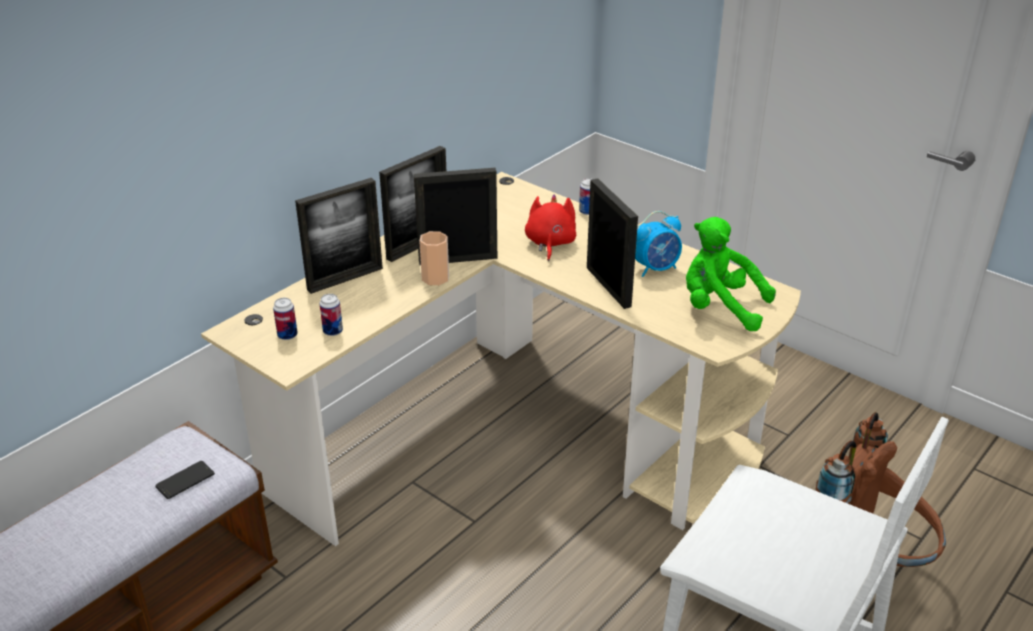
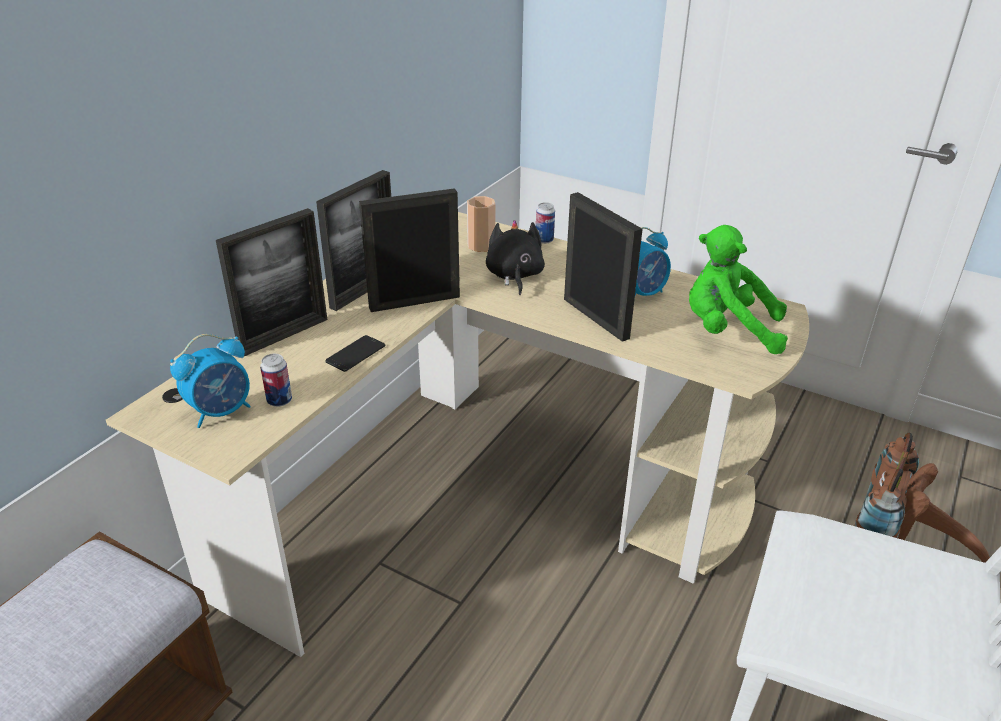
camera: 10 degrees left, 0 degrees up
(185, 480) = (100, 619): phone -> phone (355, 354)
(287, 335) = (221, 411): can -> alarm clock
(435, 278) = (393, 325): cup -> cup (481, 245)
(550, 243) = (514, 276): red plush toy -> black plush toy

